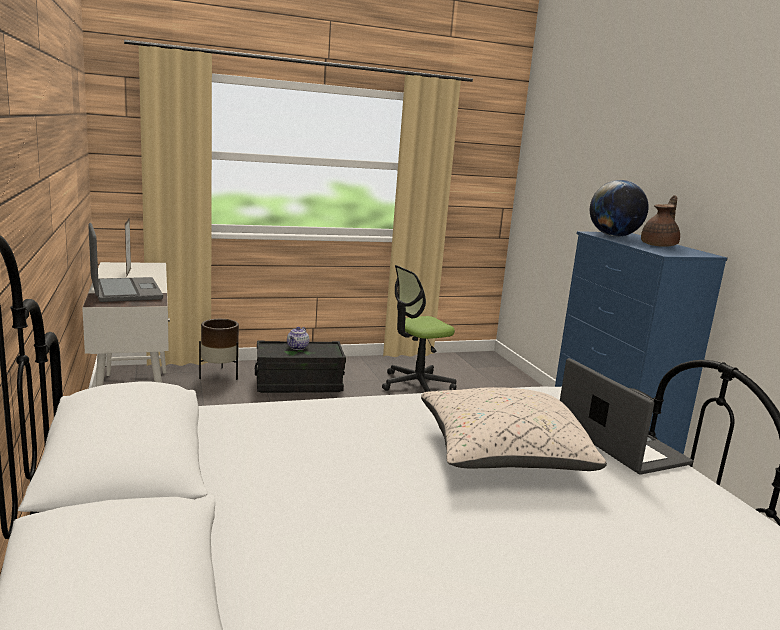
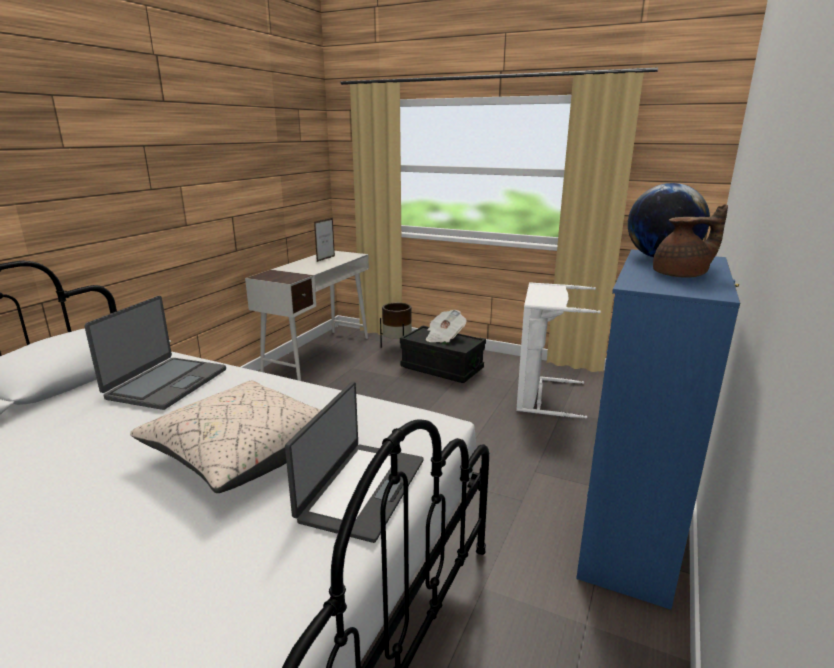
camera: 45 degrees right, 5 degrees up
(125, 291) = (292, 271): laptop -> laptop (166, 384)
(297, 348) = (444, 337): teapot -> newspaper
(416, 385) = (540, 396): office chair -> white laundry basket

